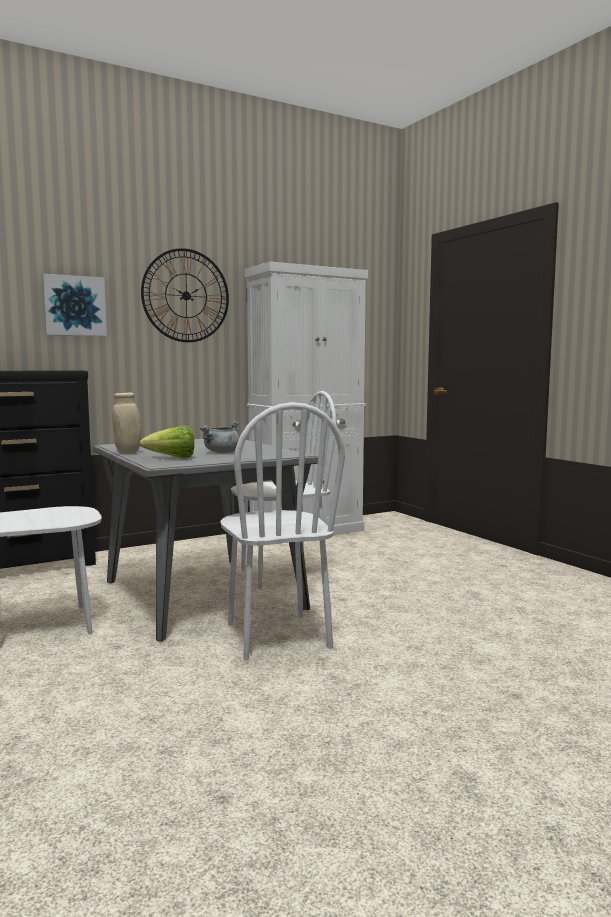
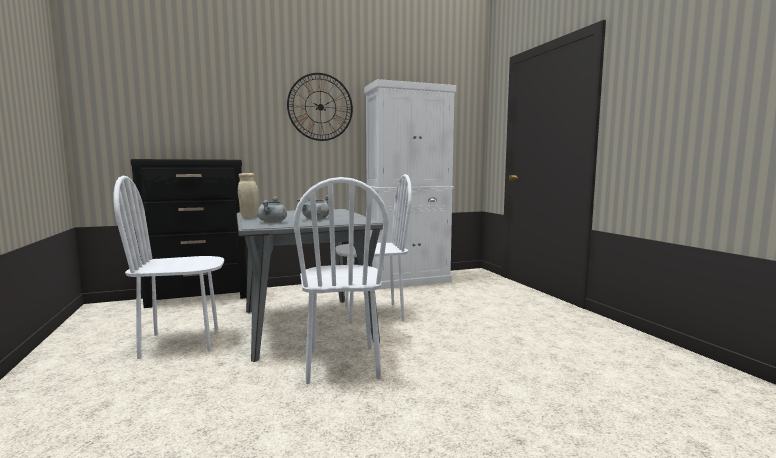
camera: 10 degrees right, 0 degrees up
(74, 306) = (238, 114): picture -> none
(172, 458) = (272, 222): lettuce -> grey cooking pot

